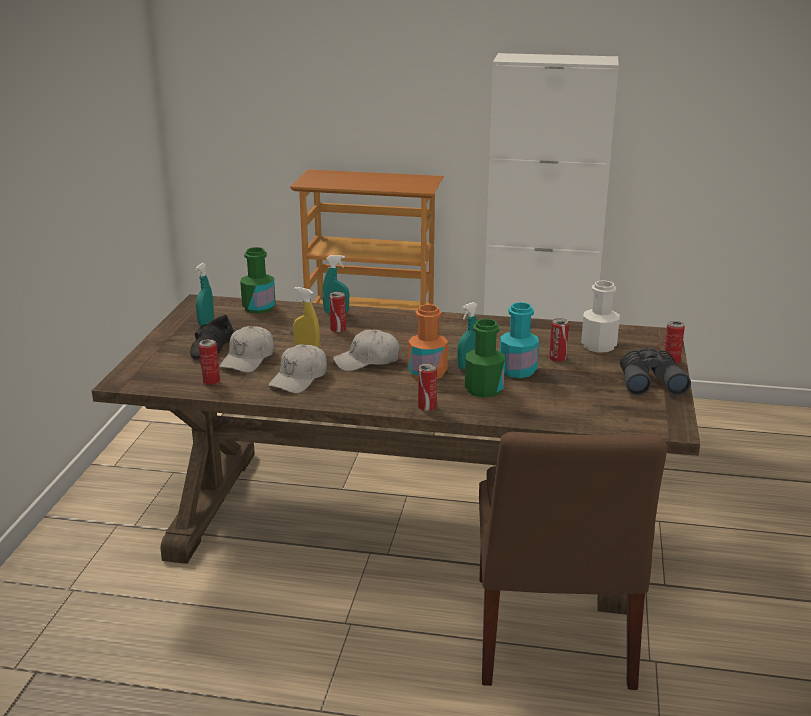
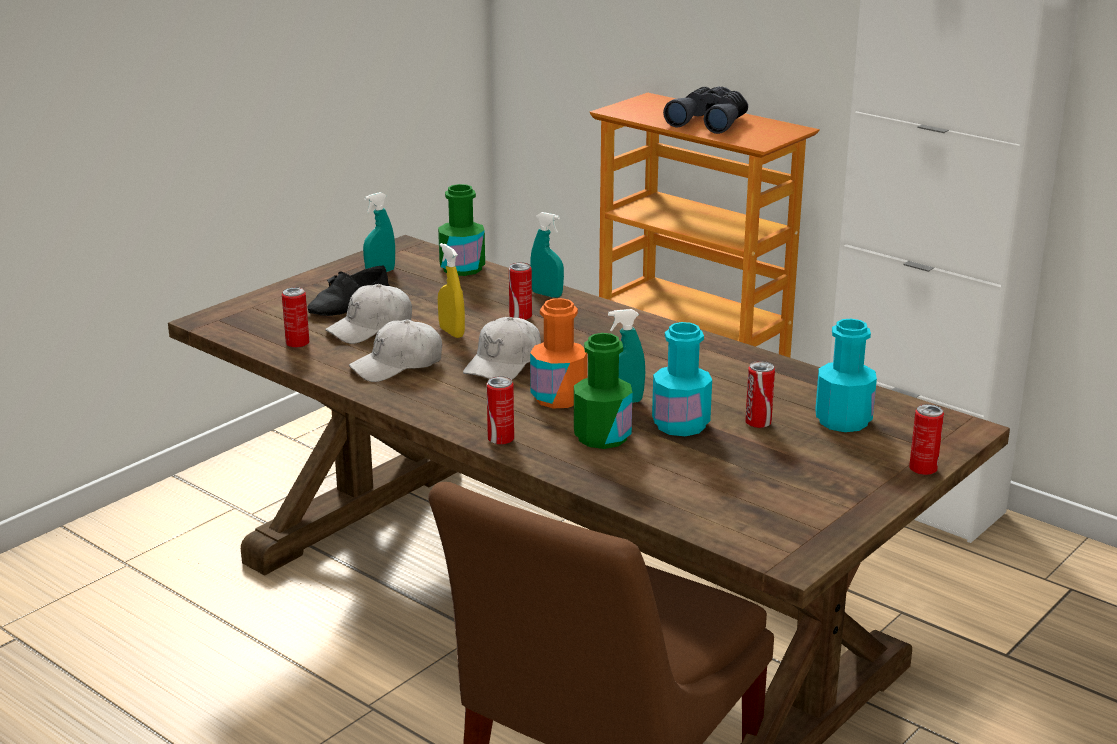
camera: 30 degrees right, 0 degrees up
(367, 361) = (504, 364): white cap -> white cap turned 75 degrees counterclockwise
(598, 346) = (843, 420): white bottle -> turquoise bottle
(650, 381) = (850, 487): grey binoculars -> grey binoculars (709, 122)

